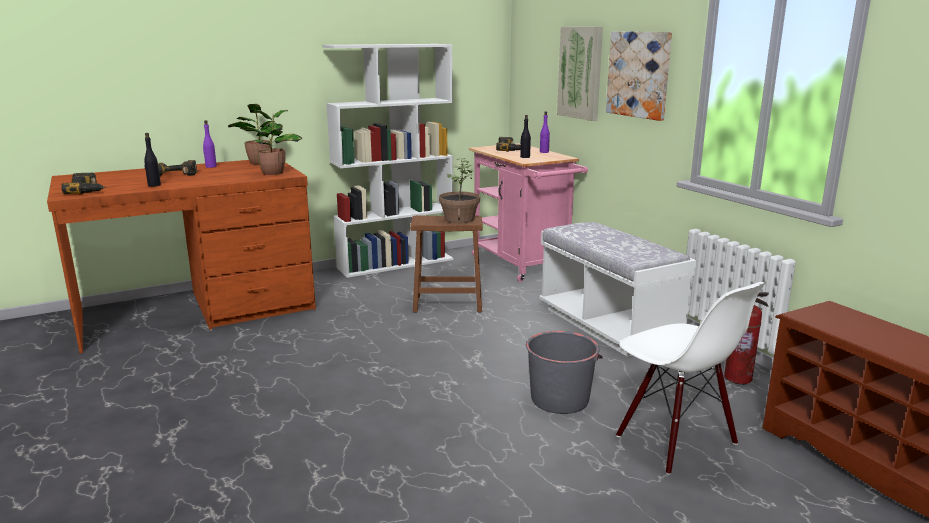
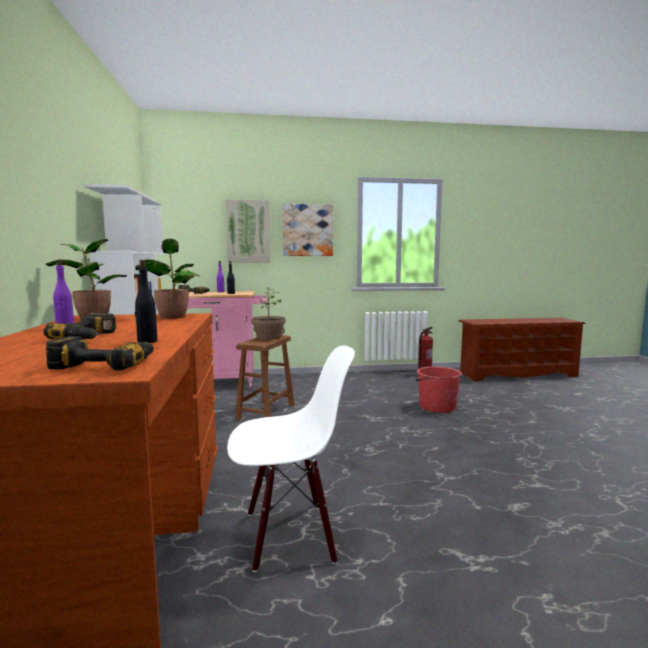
camera: 70 degrees left, 10 degrees down
(560, 399) = (436, 407): grey bucket -> red bucket
(608, 325) = (346, 382): white bench -> none
(675, 440) = (484, 395): white chair -> white chair (290, 534)

